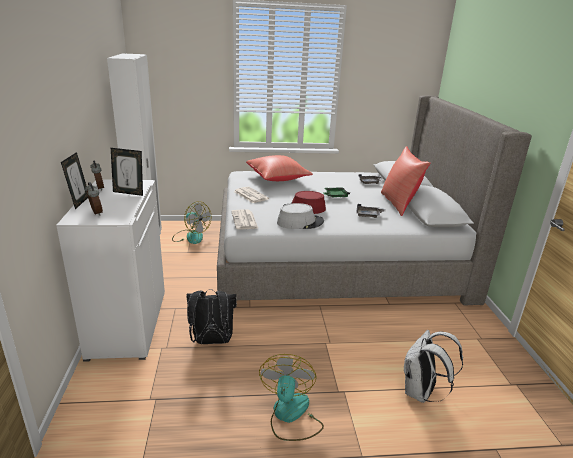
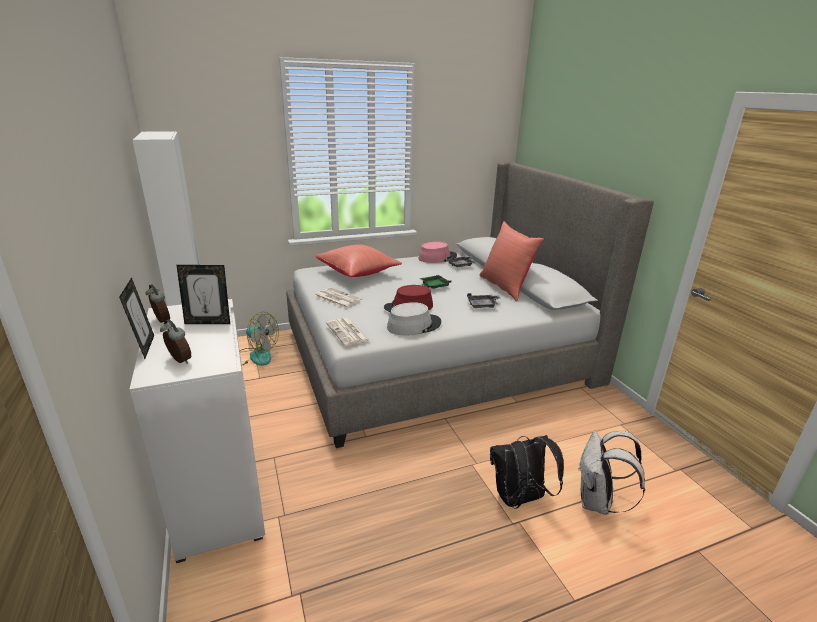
camera: 15 degrees left, 0 degrees up
(211, 341) = (339, 493): black backpack -> black backpack (519, 499)
(290, 415) = (474, 570): fan -> none
(353, 174) = (437, 257): none -> pink hat

